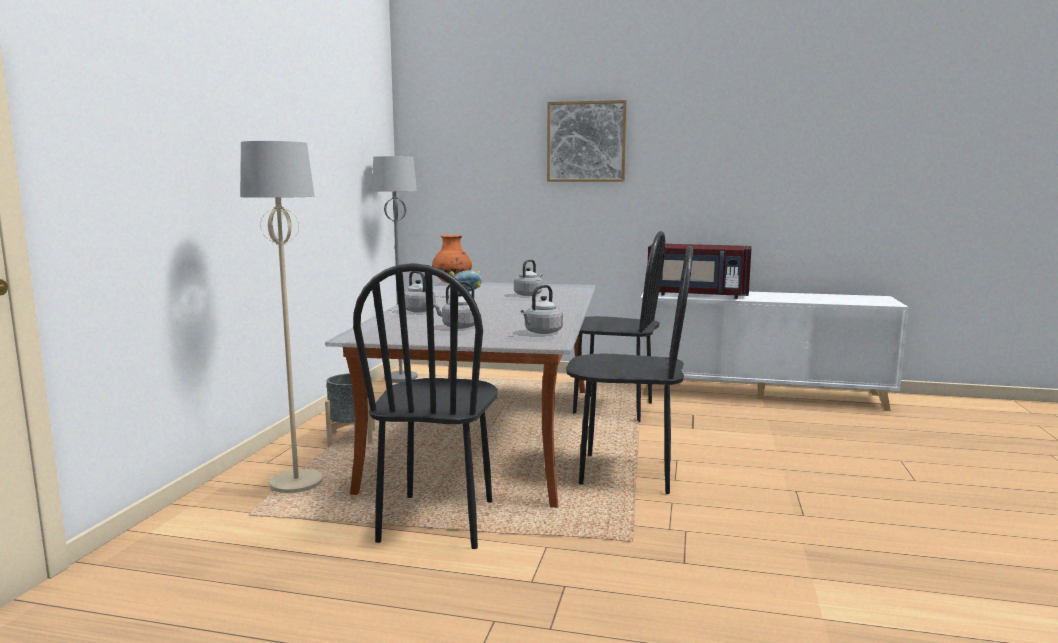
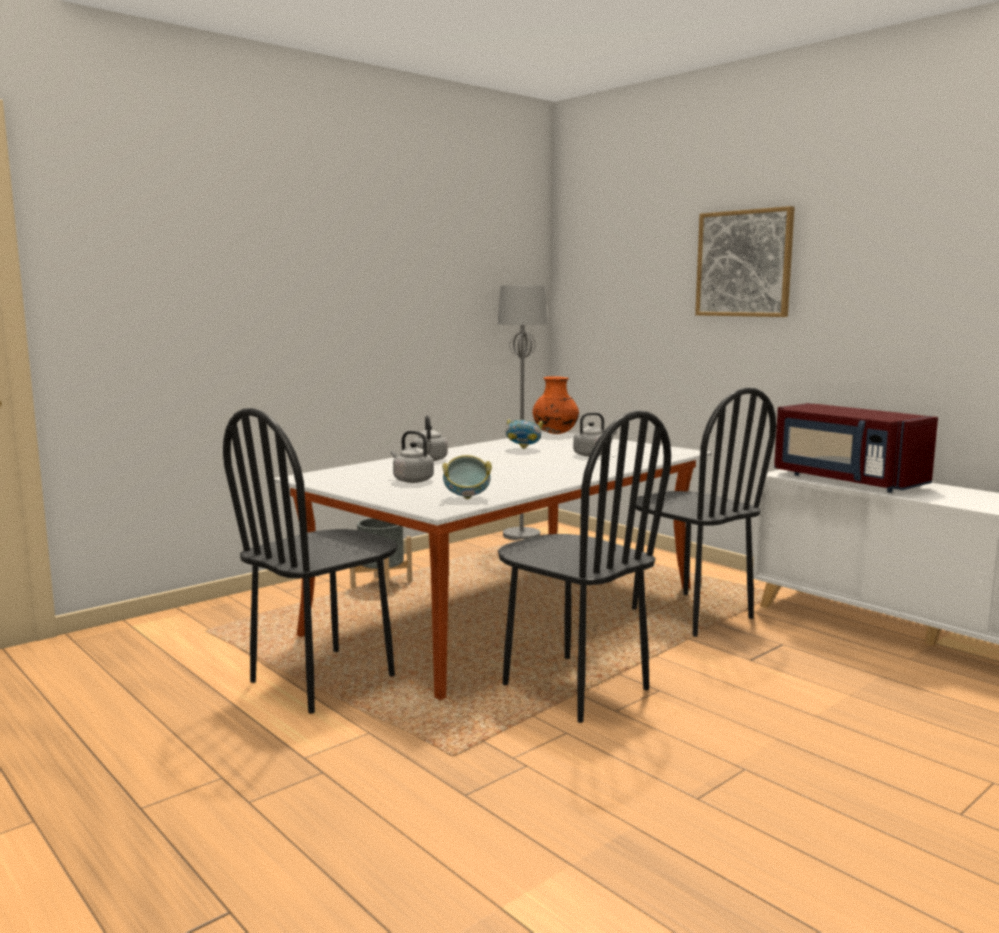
camera: 35 degrees right, 0 degrees up
(296, 483) = (277, 614): beige floor lamp -> none
(542, 332) = (466, 498): grey kettle -> bowl

